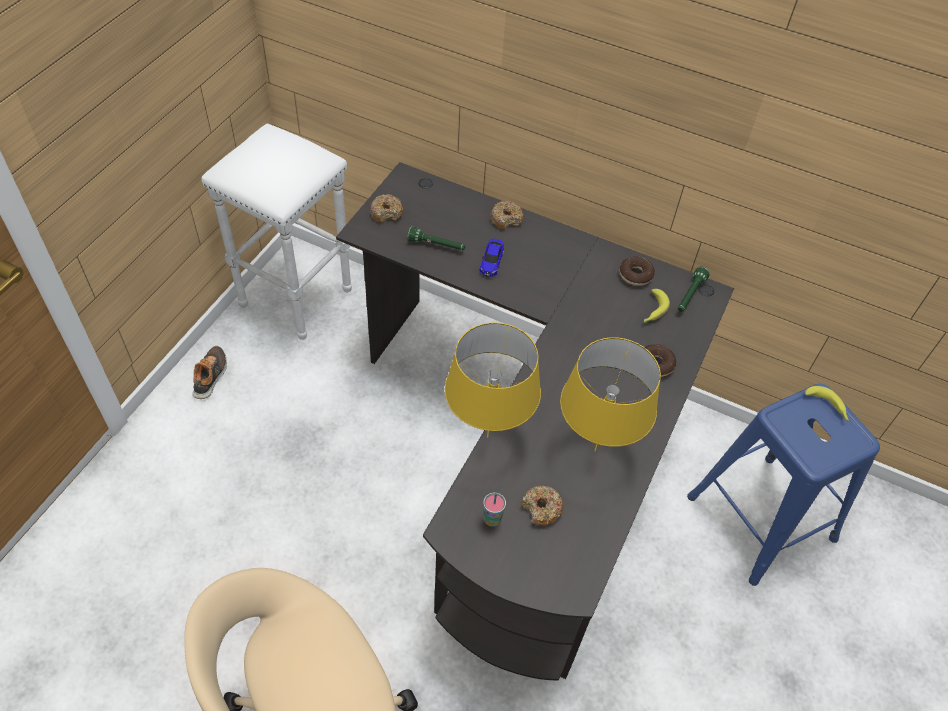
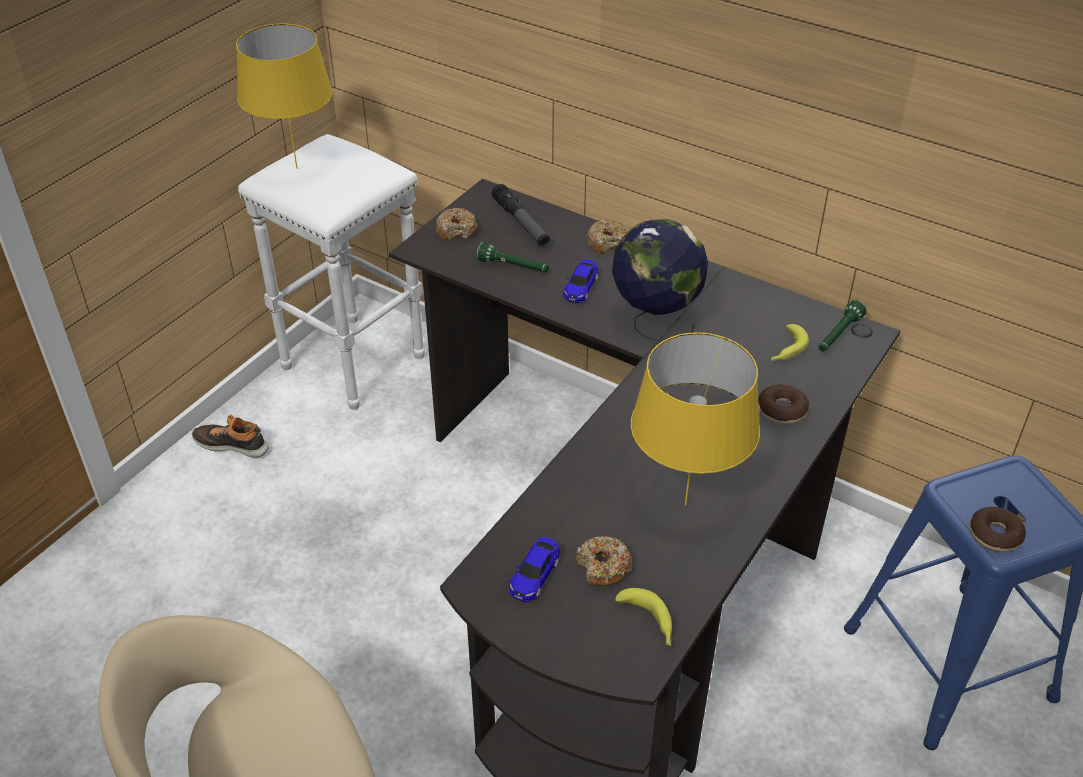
camera: 10 degrees right, 10 degrees down
(211, 376) = (232, 444): shoe -> shoe turned 90 degrees counterclockwise
(437, 203) = (521, 223): none -> flashlight
(486, 437) = (543, 481): yellow table lamp -> yellow table lamp (296, 168)
(492, 519) = (534, 575): cup -> toy car
(552, 292) = (654, 324): none -> globe
(635, 275) = (768, 310): donut -> donut (995, 535)
(827, 406) = (1024, 483): banana -> banana (648, 622)

